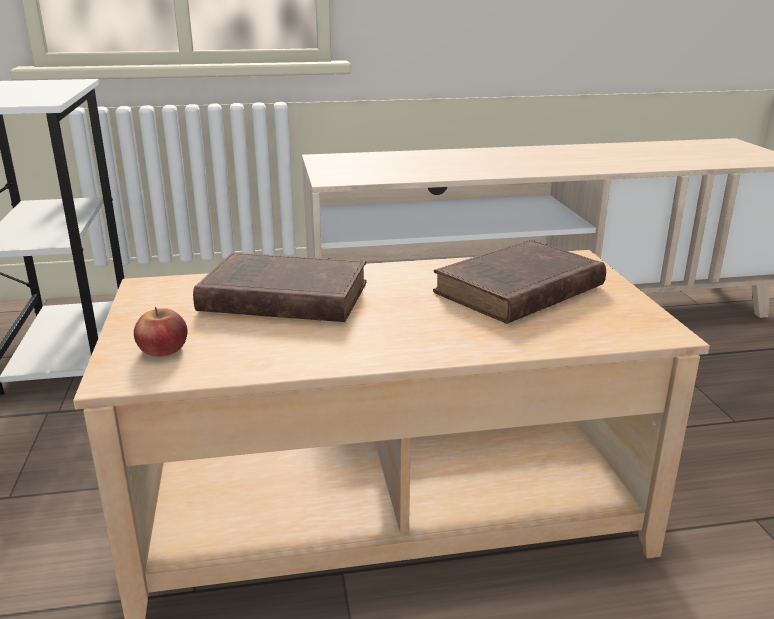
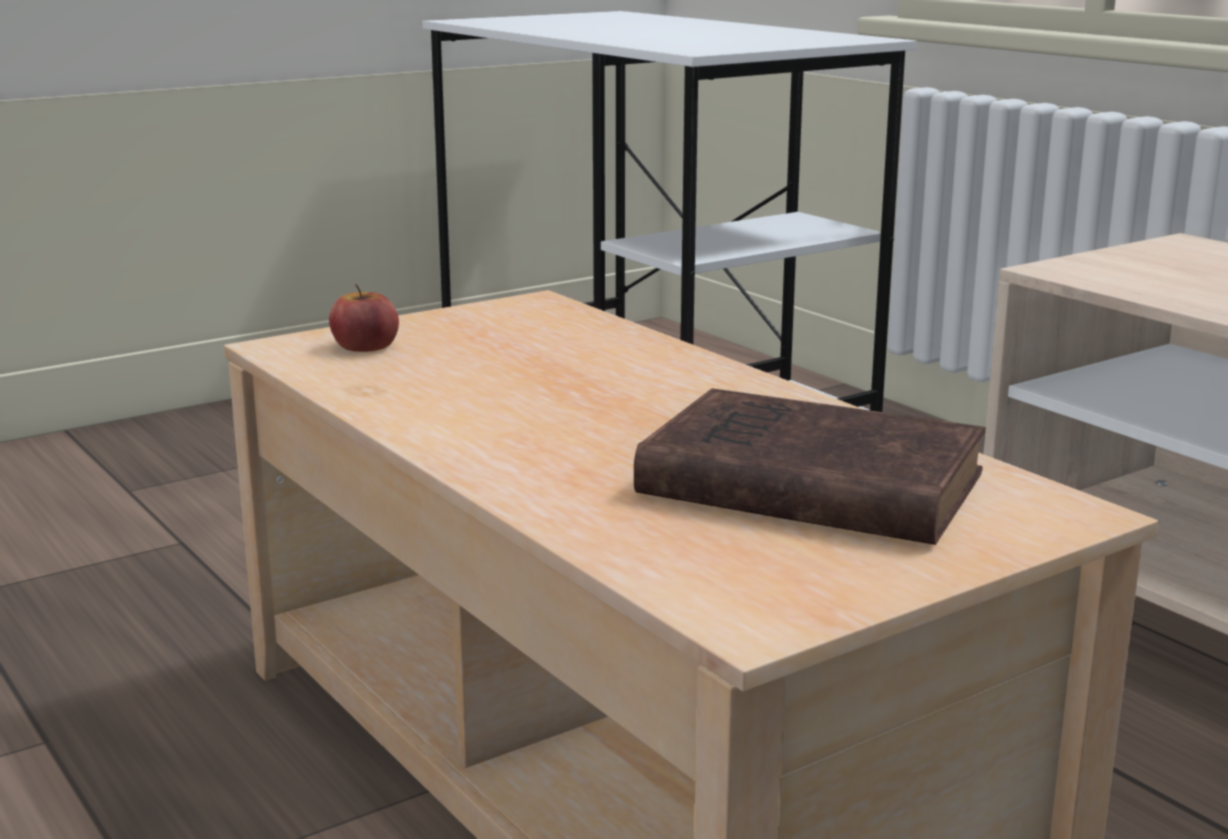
camera: 65 degrees right, 5 degrees down
(280, 297) = (578, 359): brown book -> none

